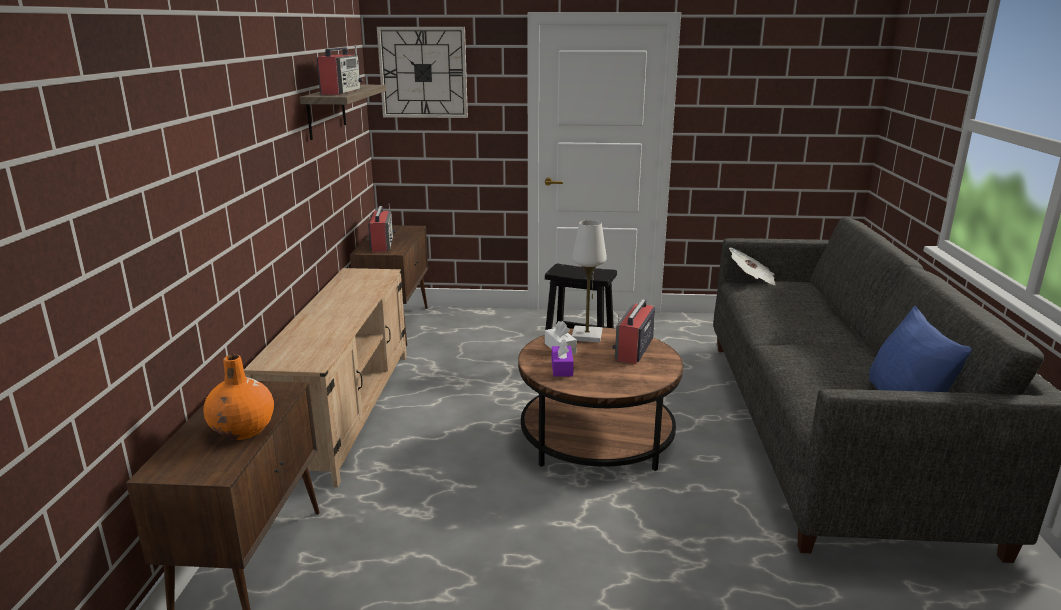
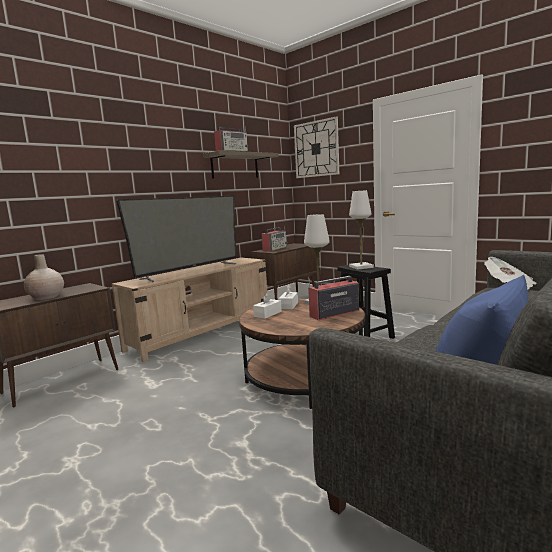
camera: 40 degrees right, 10 degrees down
(243, 430) = (46, 297): orange vase -> beige vase
(332, 315) = (190, 271): none -> television
(562, 368) = (268, 314): purple tissue box -> white tissue box
(577, 271) = (361, 267): none -> white table lamp

